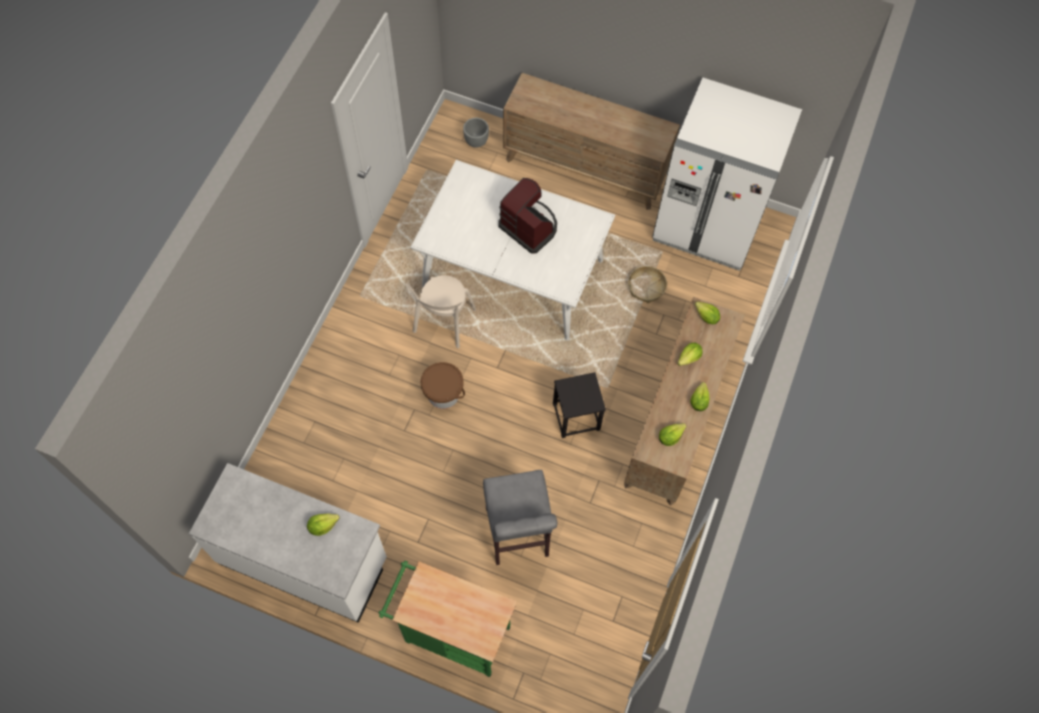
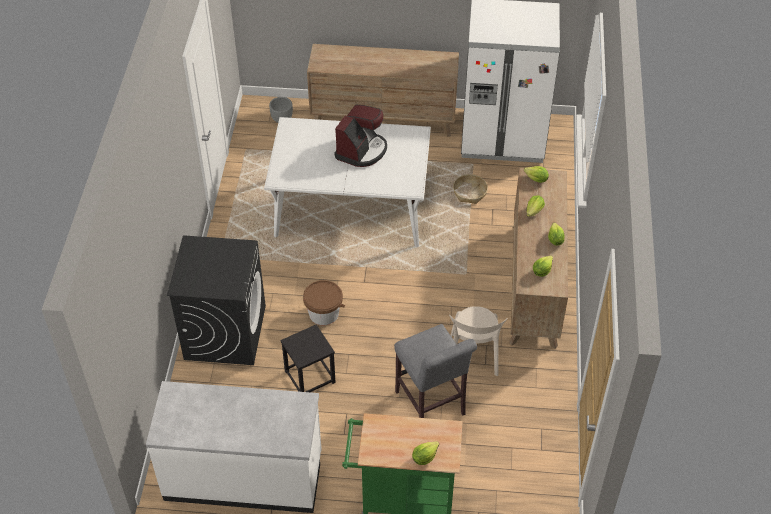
camera: 15 degrees left, 15 degrees down
(322, 526) = (268, 407): lettuce -> lettuce (424, 457)
(336, 387) = (225, 332): none -> black washing machine
(443, 323) = (303, 260): beige chair -> beige chair (473, 358)
(529, 227) = (362, 150): coffee machine -> coffee machine turned 90 degrees clockwise
(576, 417) = (447, 302): black stool -> black stool (310, 377)

